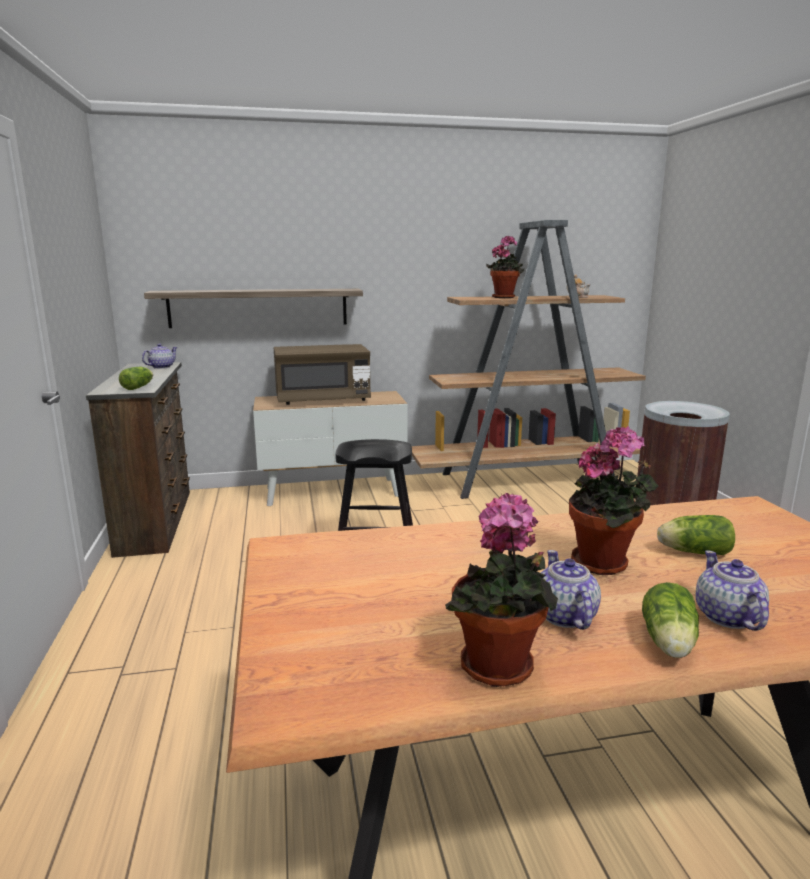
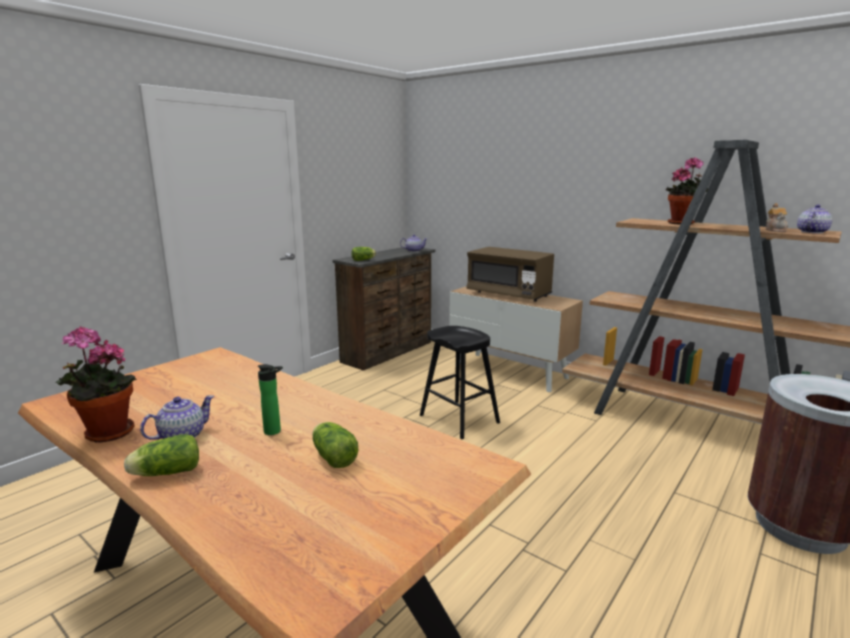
camera: 50 degrees right, 0 degrees up
(258, 308) = (486, 215): shelf -> none
(604, 564) = (275, 431): potted plant -> bottle
(727, 617) = (220, 487): teapot -> teapot (811, 232)

